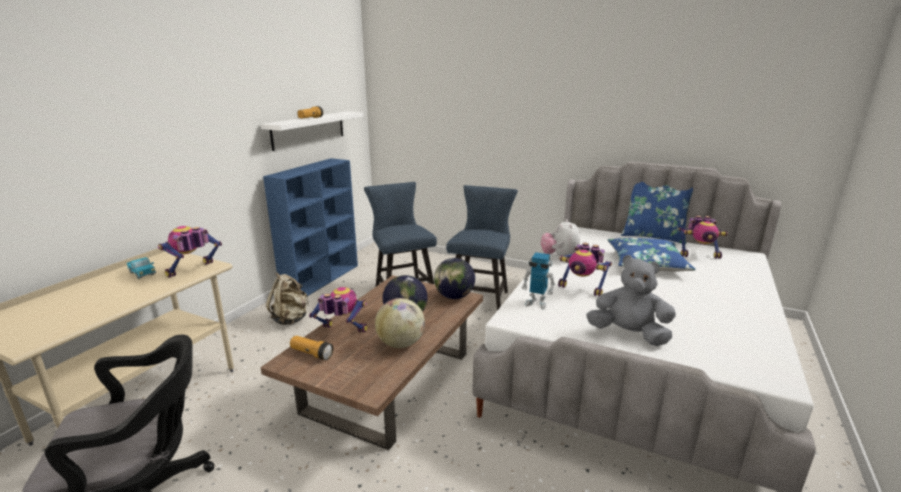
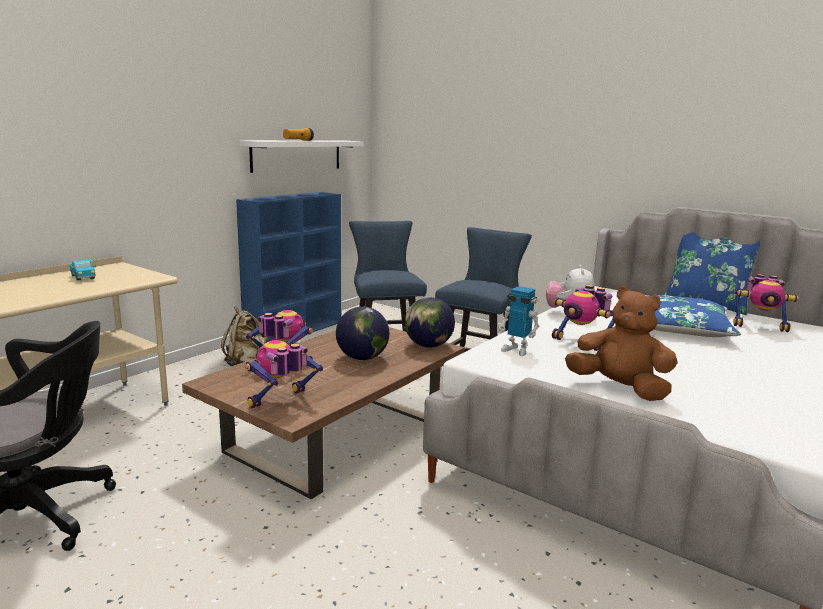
camera: 10 degrees right, 5 degrees down
(193, 271) = (135, 279): toy robot -> toy robot (281, 402)
(311, 354) = (241, 378): flashlight -> none
(401, 344) = (345, 380): globe -> none
(628, 334) = (619, 388): grey plush toy -> brown plush toy

